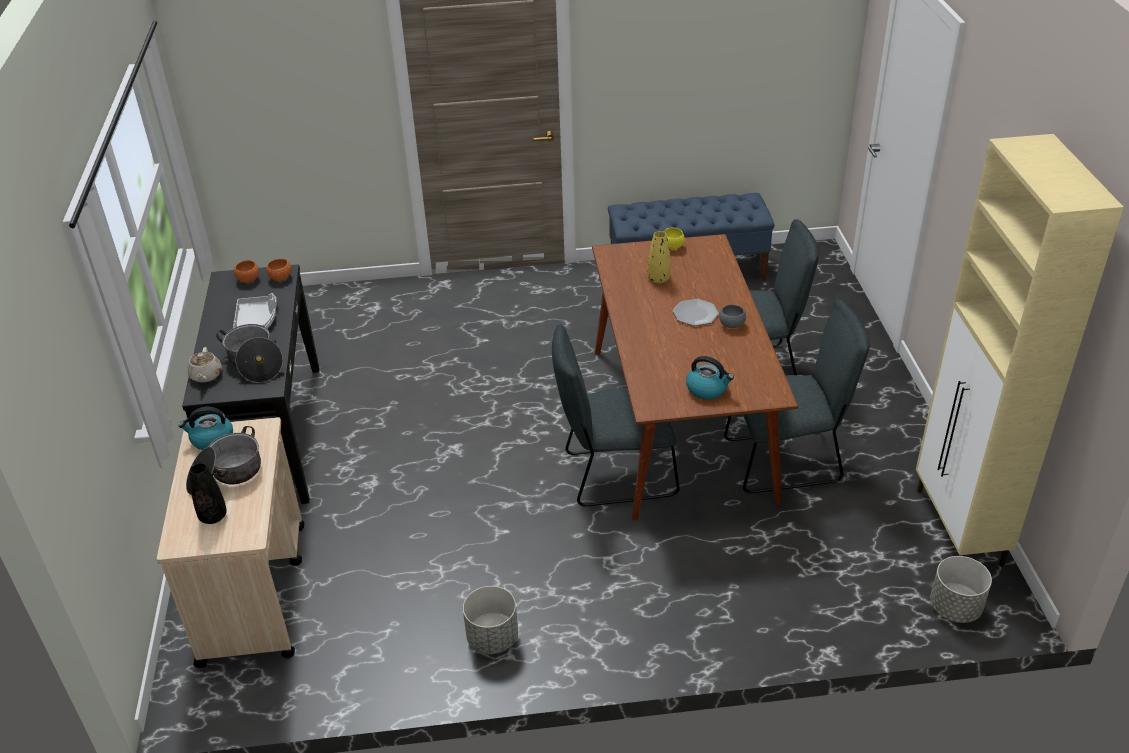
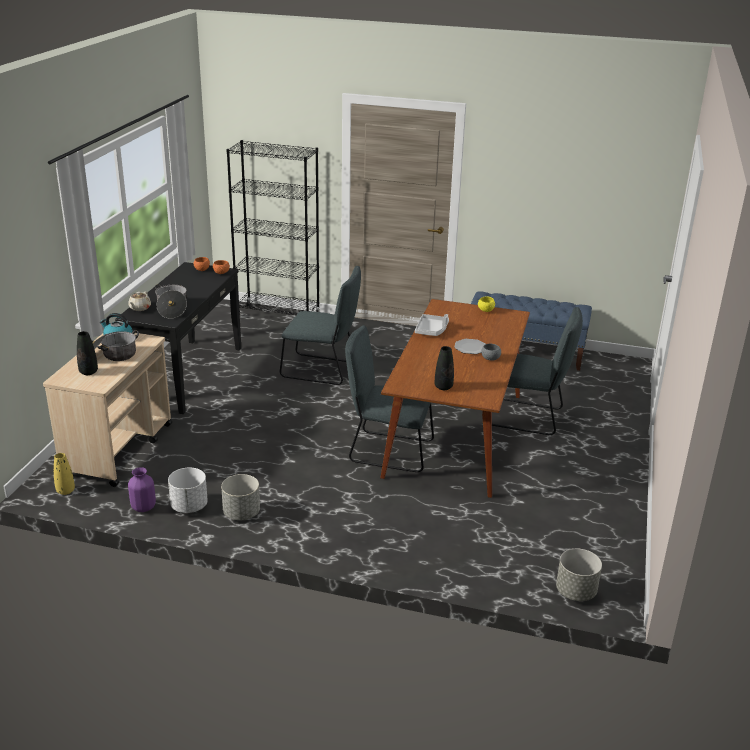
camera: 20 degrees right, 10 degrees down
(257, 320) = (190, 289): grey tray -> grey tray (431, 330)
(336, 299) = (278, 316): none -> black bookcase
(353, 676) = (143, 507): none -> purple vase
(415, 652) = (189, 506): none -> white planter
(658, 279) = (461, 325): yellow vase -> yellow vase (65, 491)
(707, 389) = (443, 387): kettle -> black vase
(788, 460) = (515, 475): grey chair -> grey chair (322, 370)
(959, 528) = (615, 547): beige cabinet -> none

